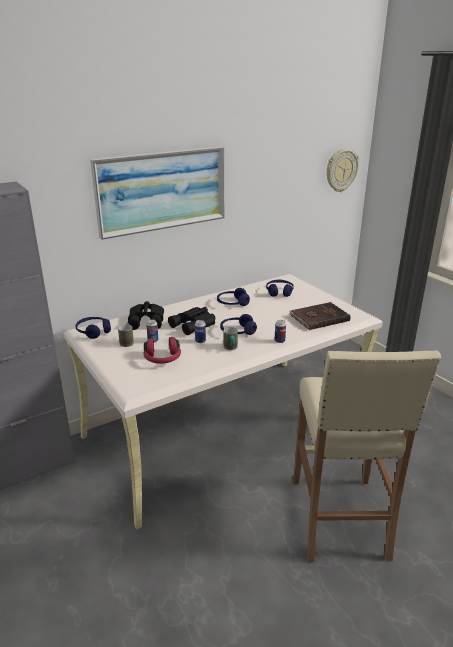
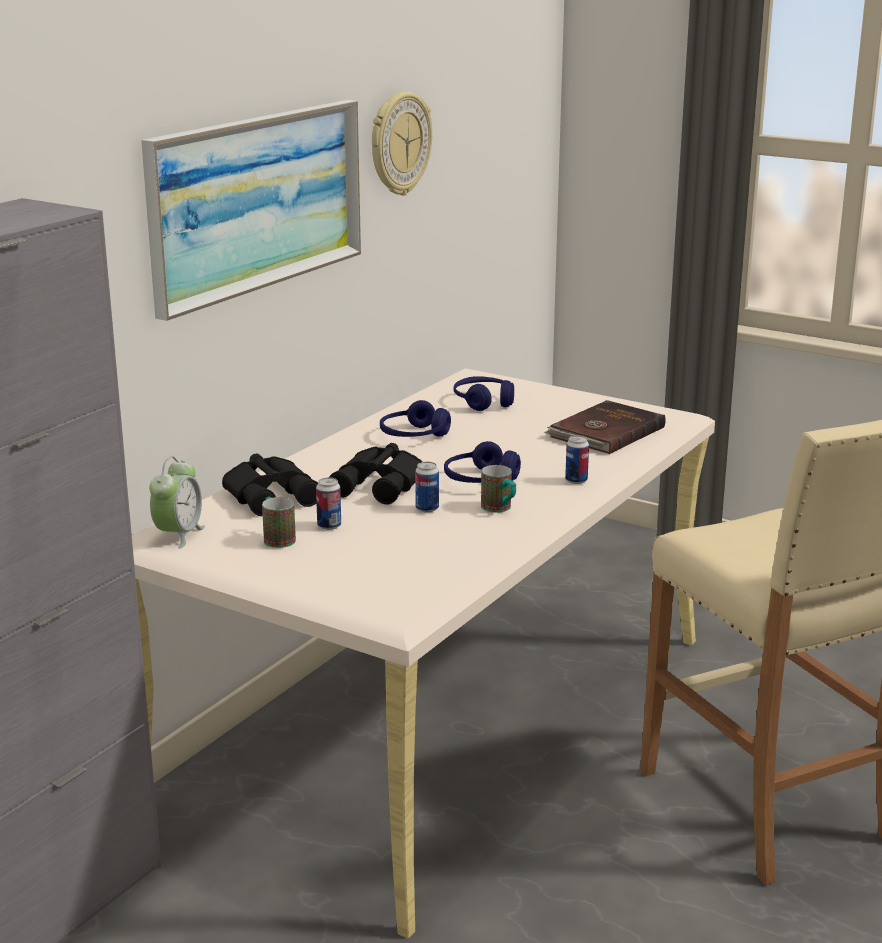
camera: 25 degrees left, 5 degrees down
(93, 331) = (178, 535): blue headphones -> alarm clock
(162, 359) = (389, 552): red headphones -> none
(341, 170) = (524, 139): wall clock -> wall clock (399, 143)

